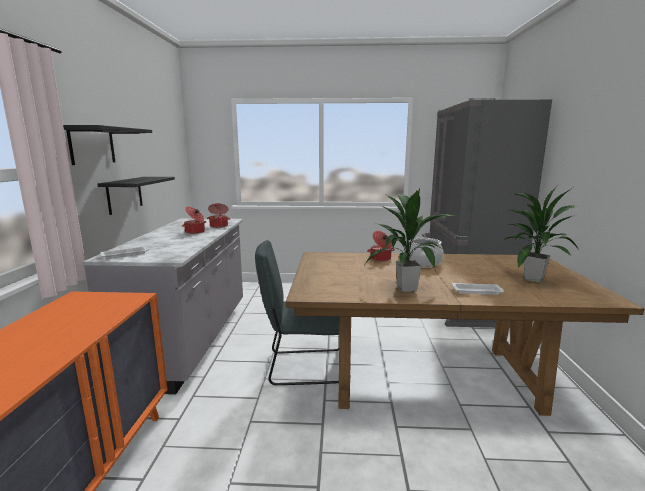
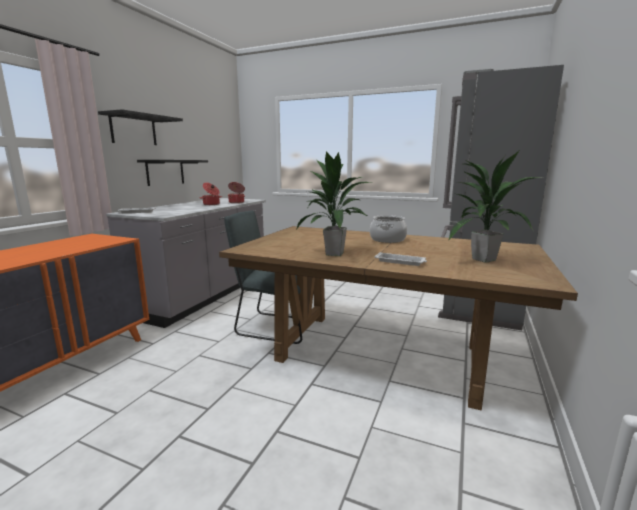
camera: 20 degrees right, 0 degrees up
(380, 259) = (351, 234): cooking pot -> none

